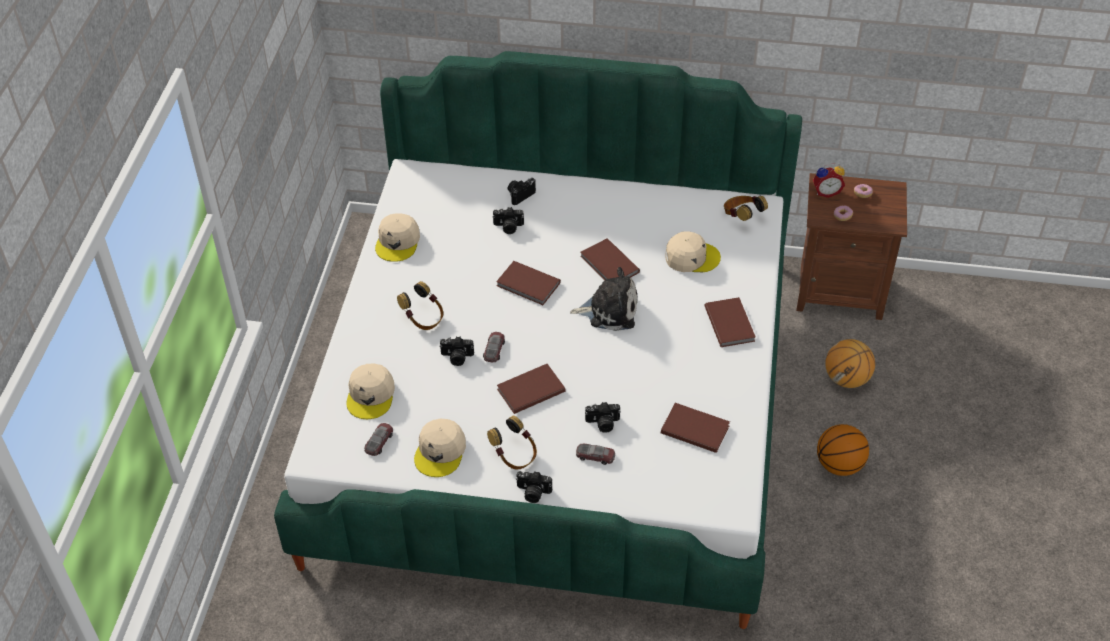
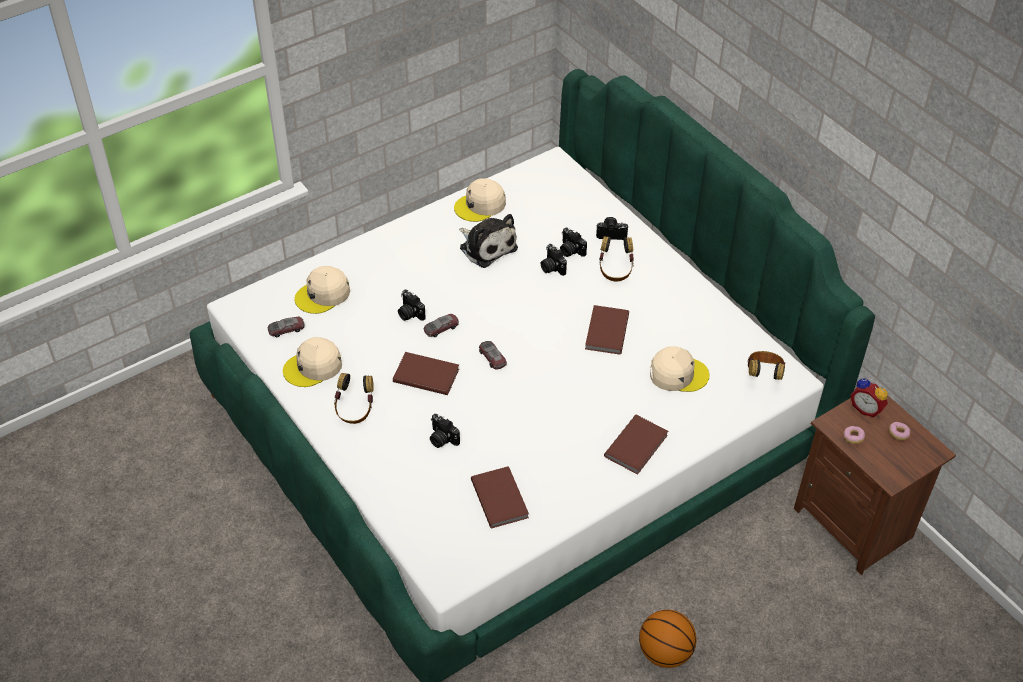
camera: 45 degrees right, 0 degrees up
(423, 318) = (425, 270): headphones -> headphones (615, 270)
(528, 285) = (526, 302): brown book -> none
(533, 493) = (331, 445): camera -> camera (551, 267)
(595, 456) = (405, 456): toy car -> toy car (492, 357)
(609, 310) = (559, 364): plush toy -> plush toy (486, 246)
(691, 257) = (678, 374): beige cap -> beige cap turned 45 degrees counterclockwise
(847, 379) = (763, 595): basketball -> none

